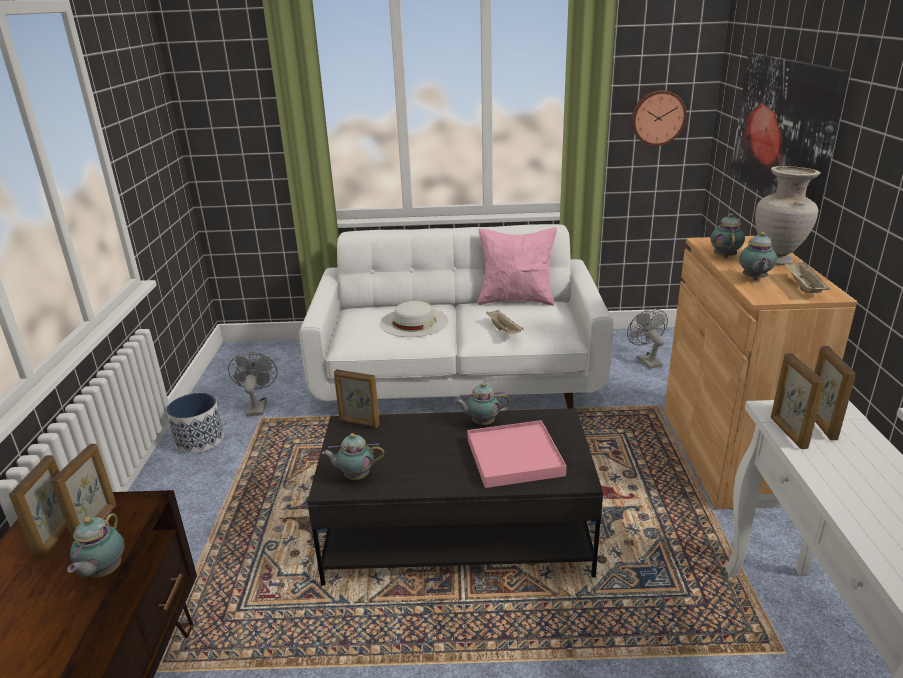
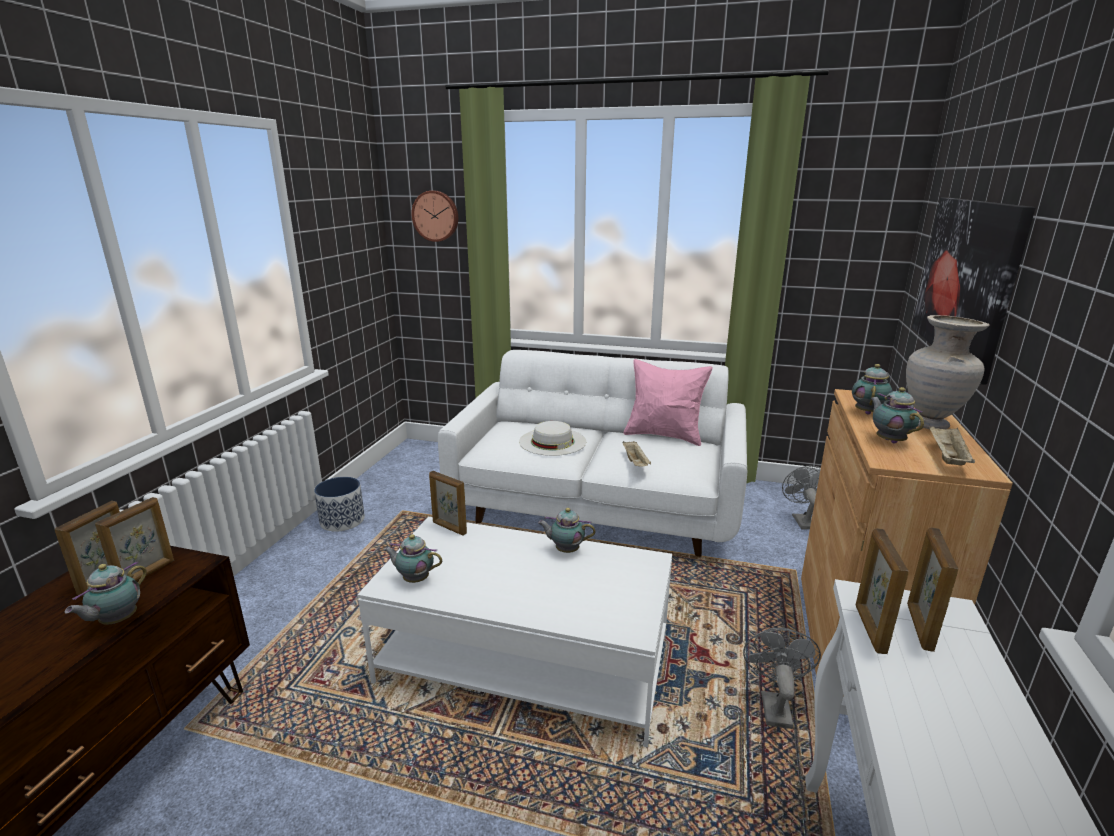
camera: 15 degrees right, 5 degrees down
(257, 406) = (405, 499): grey fan -> grey fan (774, 705)
(457, 531) = (525, 660): black coffee table -> white coffee table
(514, 457) = (579, 592): pink tray -> none
(657, 117) = (841, 265): wall clock -> wall clock (436, 216)
(754, 279) = (889, 440): teapot -> teapot turned 135 degrees clockwise

